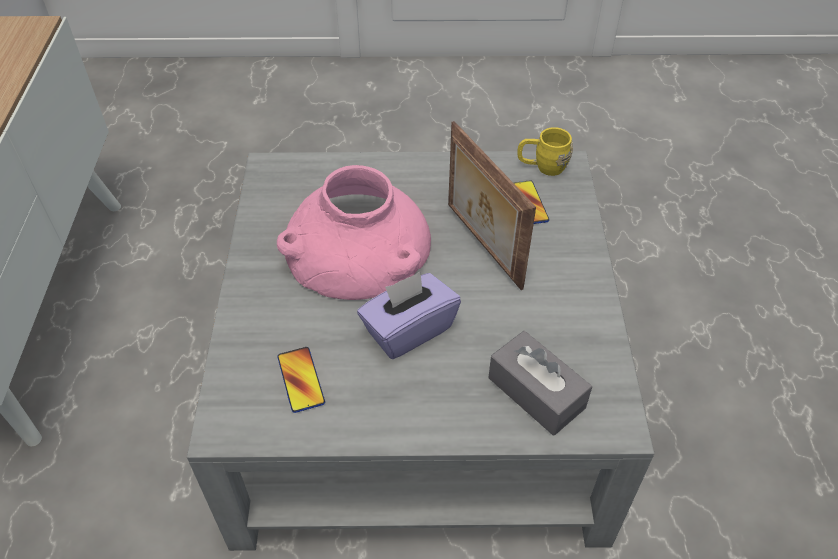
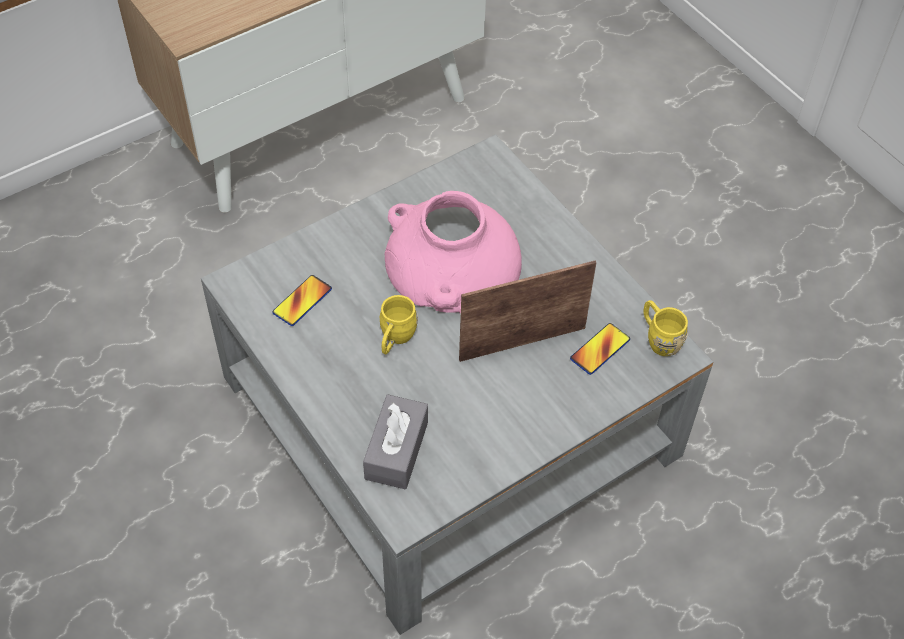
camera: 55 degrees right, 5 degrees up
(408, 330) = (395, 339): purple tissue box -> yellow mug
(481, 245) = (521, 341): picture frame -> picture frame turned 45 degrees clockwise

